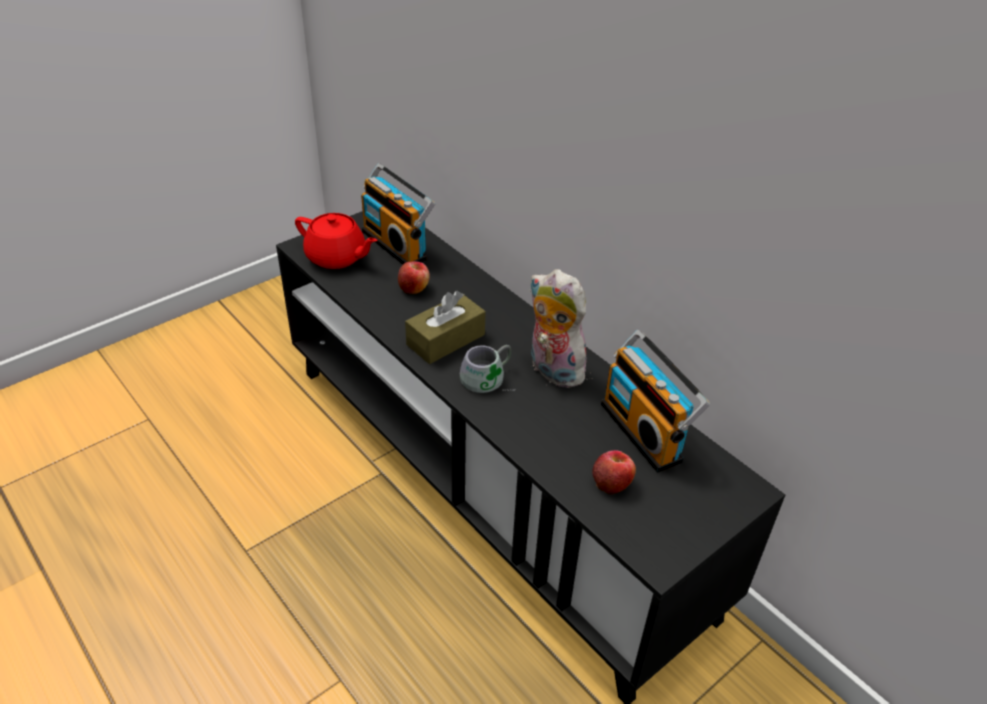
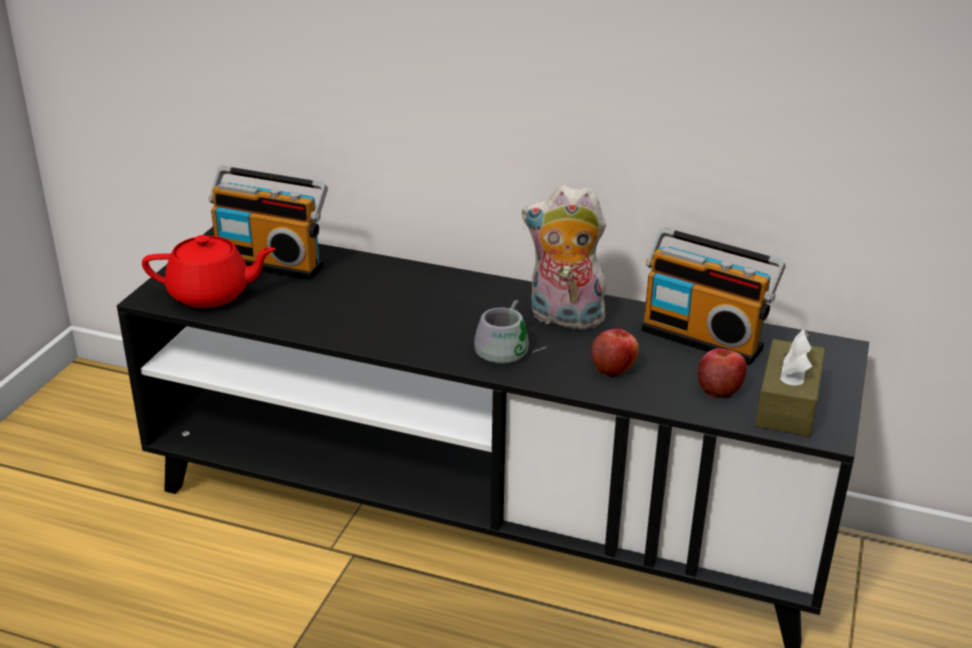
camera: 30 degrees left, 10 degrees down
(414, 288) = (337, 295): apple -> apple (613, 368)
(445, 340) = (424, 329): brown tissue box -> brown tissue box (787, 404)

